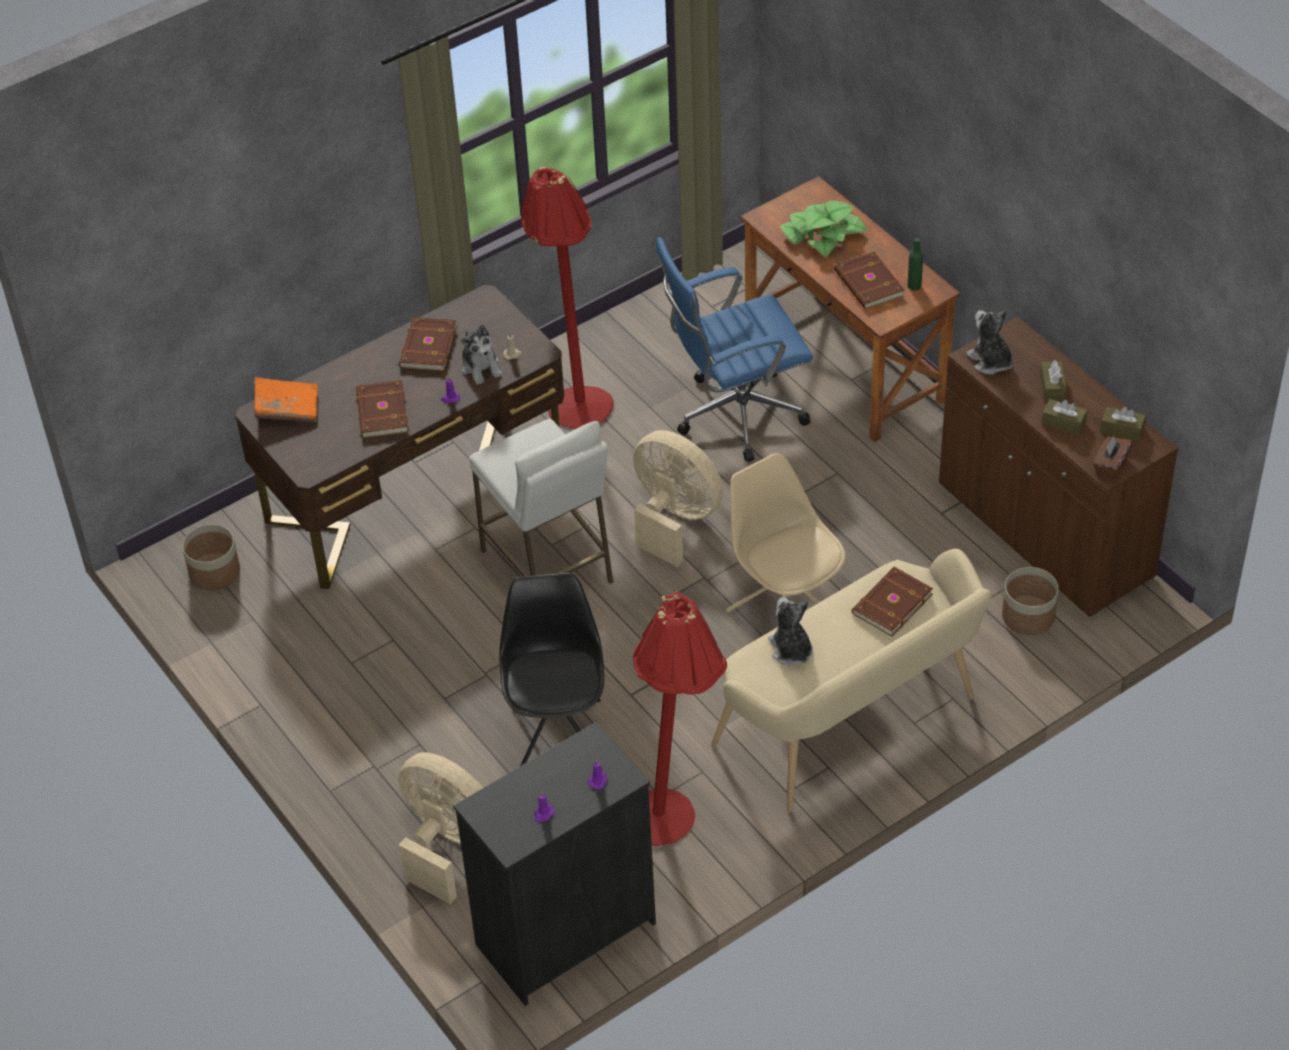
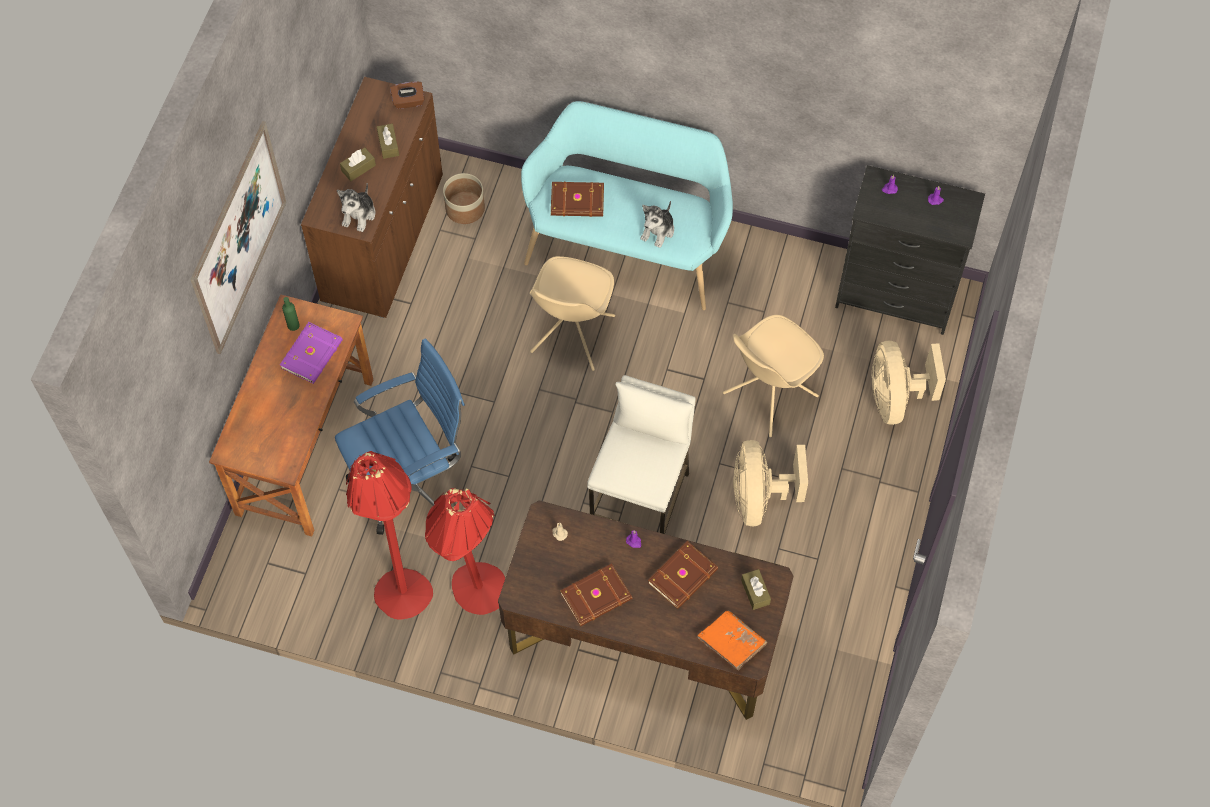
camera: 130 degrees left, 15 degrees up
(215, 572) = (820, 712): planter -> none
(481, 367) = (588, 544): plush toy -> none
(558, 736) = (768, 396): black chair -> beige chair
(674, 519) = (539, 454): beige fan -> beige fan (759, 497)
(674, 825) = (777, 292): red floor lamp -> red floor lamp (401, 581)
(734, 416) = (411, 482): blue office chair -> blue office chair turned 60 degrees counterclockwise
(822, 234) = (278, 416): potted plant -> none
(854, 727) = (627, 246): beige bench -> turquoise bench
(867, 284) = (313, 354): brown book -> purple book
(946, 126) = (239, 238): none -> picture
(1122, 429) = (370, 112): brown tissue box -> brown tissue box (755, 592)

